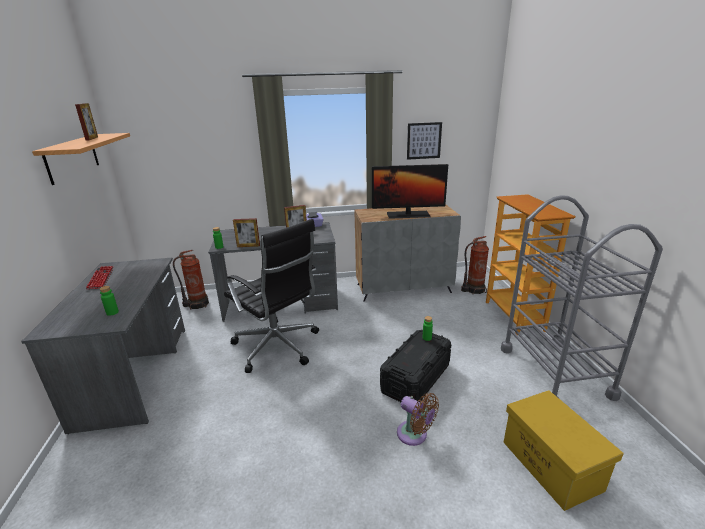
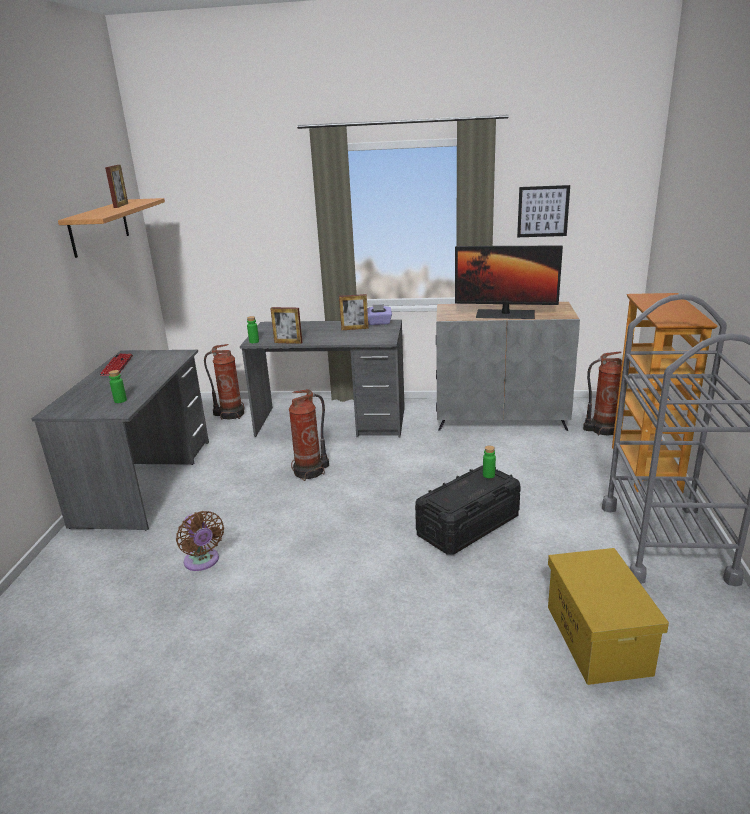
camera: 15 degrees right, 0 degrees up
(278, 347) = (310, 471): black office chair -> fire extinguisher
(414, 435) = (439, 584): brown fan -> brown fan (203, 562)

